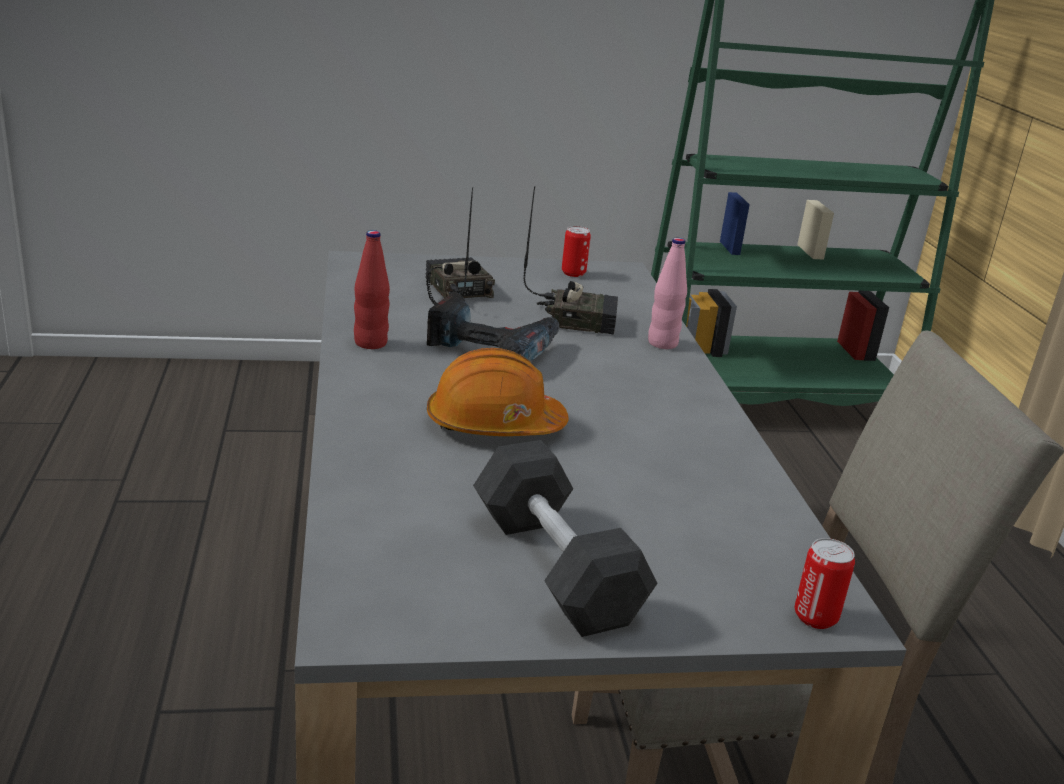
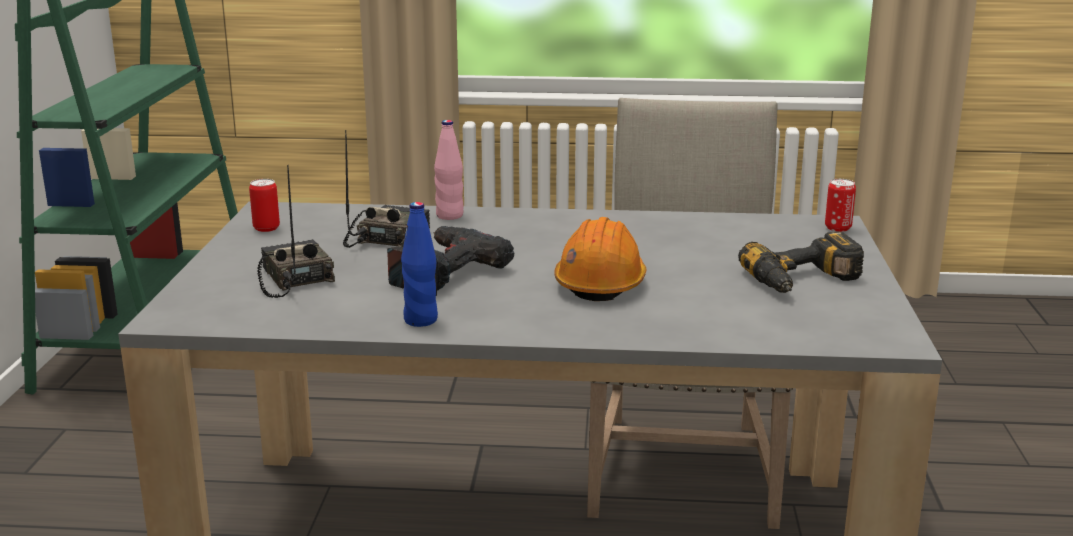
camera: 75 degrees left, 5 degrees down
(370, 343) = (421, 320): red bottle -> blue bottle
(454, 291) = (292, 278): radio -> radio turned 75 degrees clockwise
(555, 567) = (805, 281): black dumbbell -> power drill

